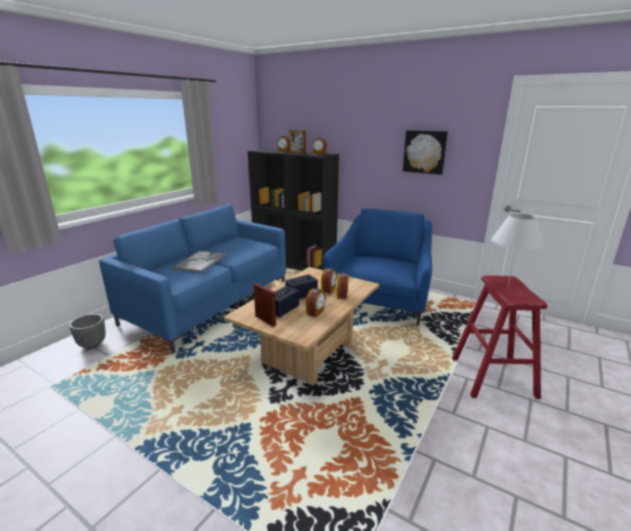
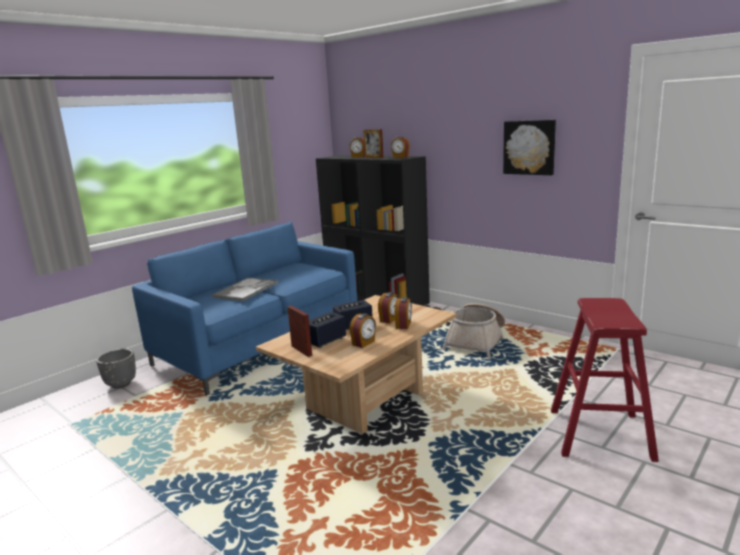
camera: 10 degrees right, 5 degrees down
(380, 299) = (476, 341): blue armchair -> basket
(508, 287) = (605, 311): white table lamp -> none

